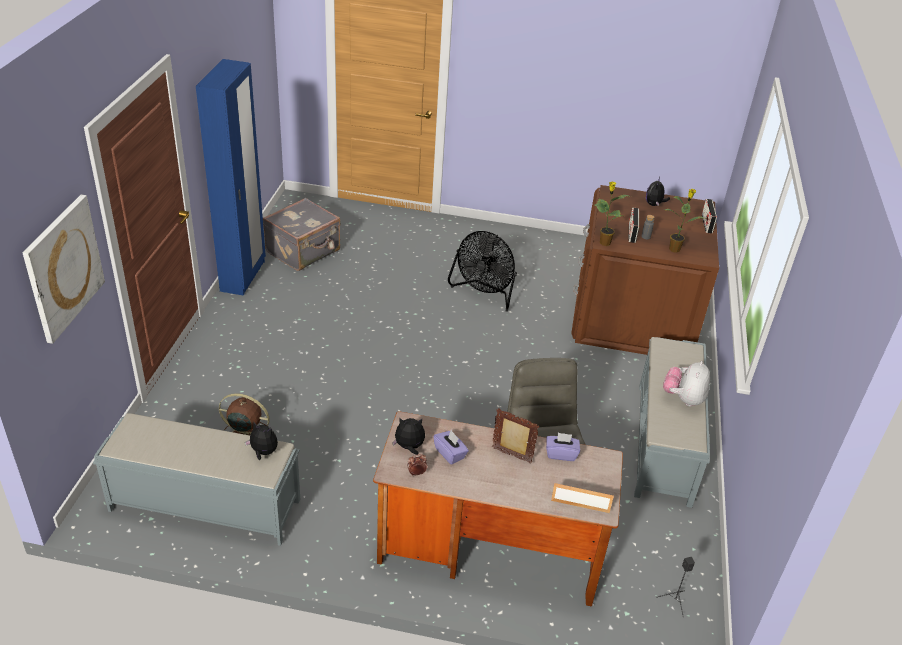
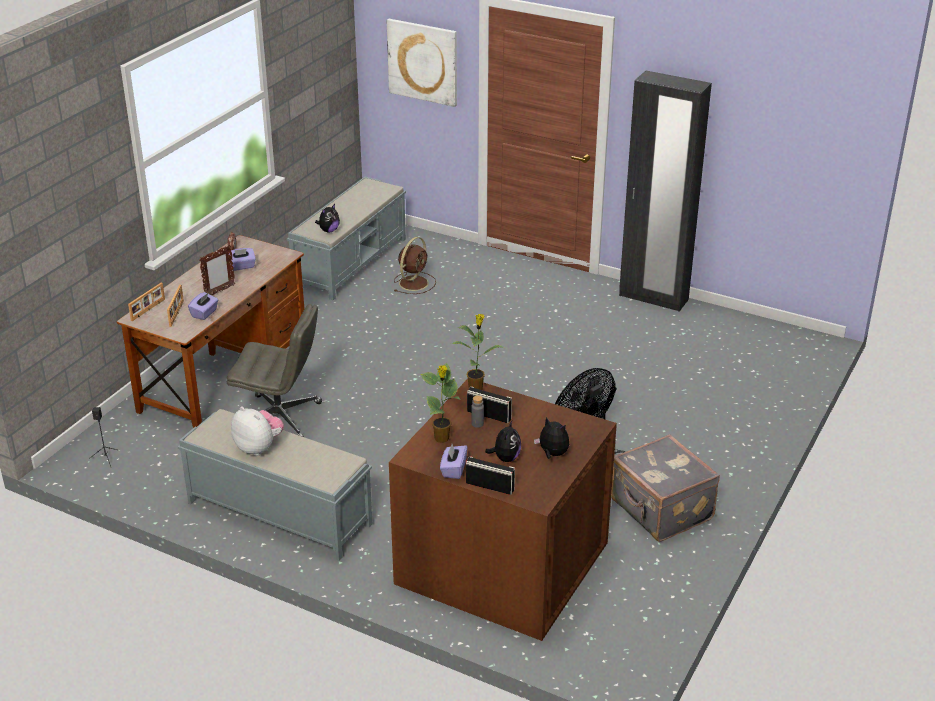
camera: 110 degrees right, 5 degrees down
(243, 276) = (653, 298): blue wardrobe -> black wardrobe
(304, 251) = (695, 336): grey suitcase -> grey suitcase (660, 510)
(409, 447) = (260, 251): plush toy -> plush toy (505, 458)
(573, 477) = (177, 313): none -> picture frame
(703, 240) = (453, 470): none -> purple tissue box

